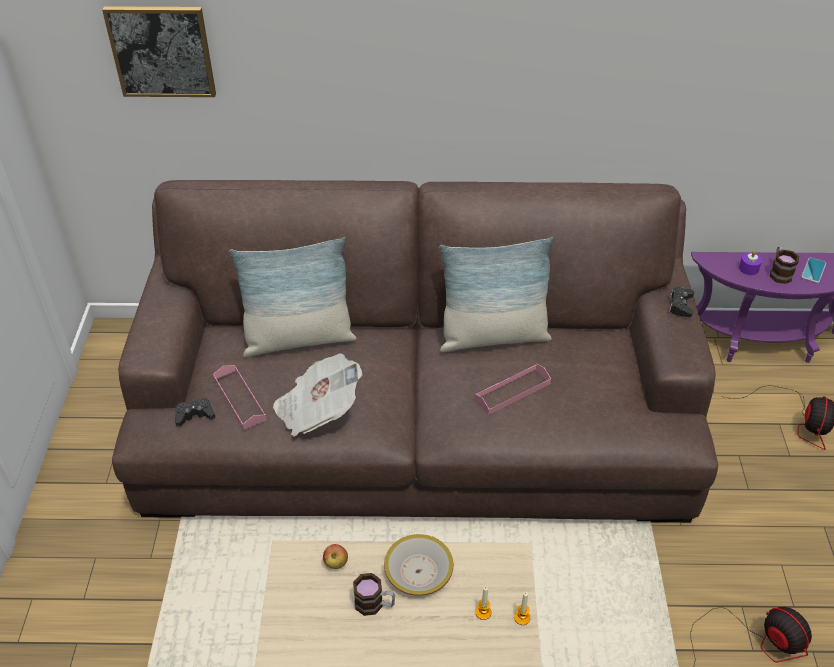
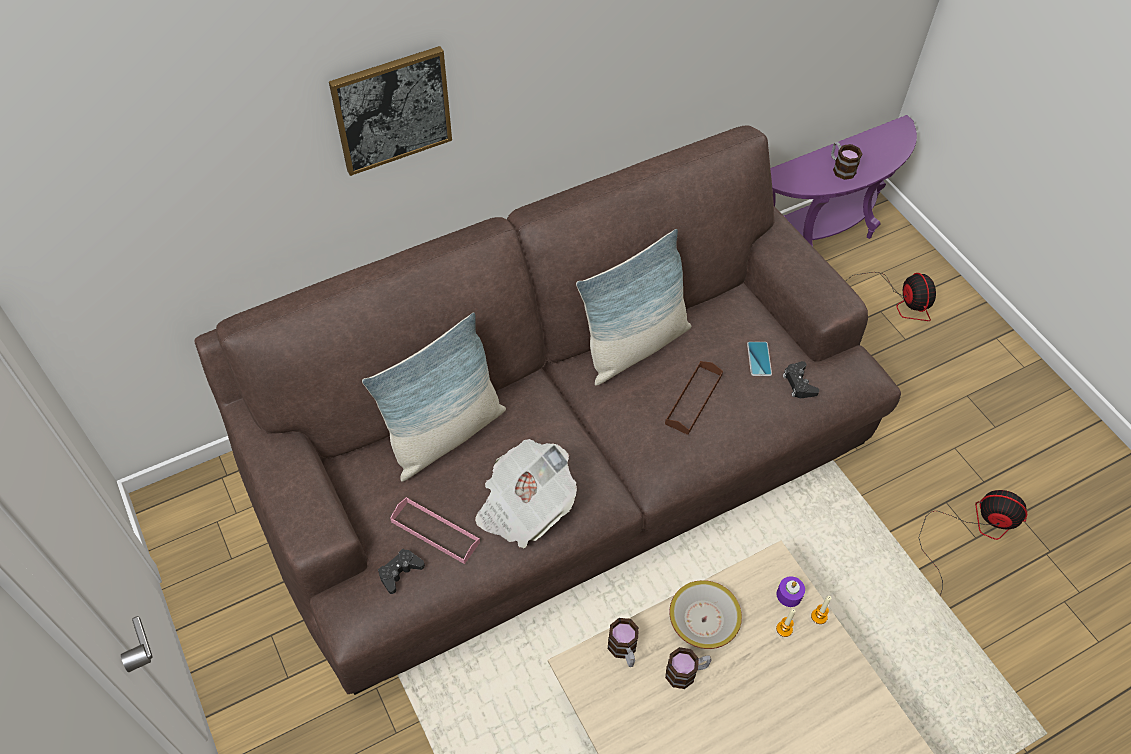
camera: 30 degrees left, 10 degrees up
(161, 51) = (177, 176): picture -> picture (392, 110)
(336, 563) = (624, 651): apple -> mug
(512, 391) = (693, 399): pink tray -> brown tray
(680, 305) = (794, 243): black game controller -> black game controller (799, 383)
(748, 268) = (813, 174): purple candle -> purple candle (789, 595)
(813, 270) = (867, 154): phone -> phone (759, 359)

